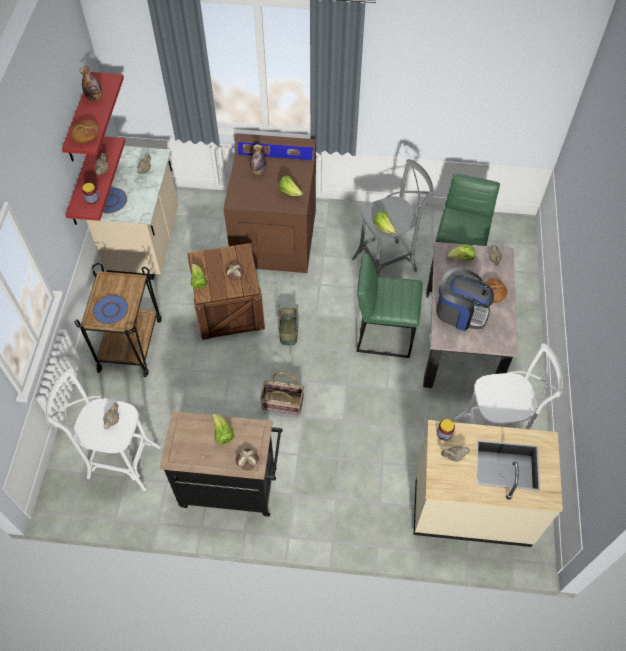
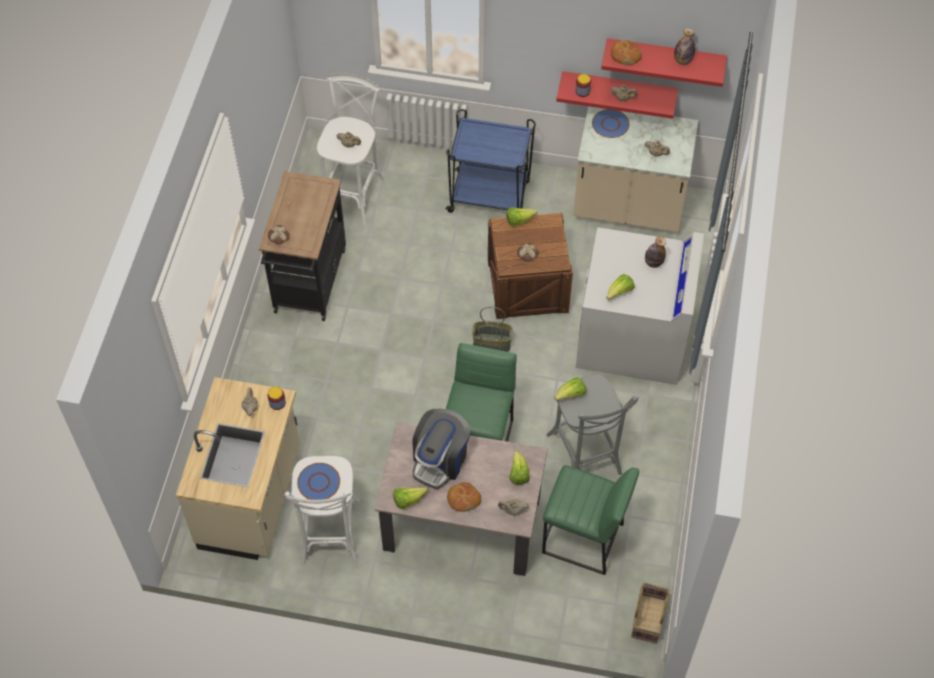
camera: 95 degrees right, 0 degrees up
(110, 310) = (480, 141): blue plate -> blue plate (318, 482)
(131, 343) = (490, 197): brown cart -> blue cart
(222, 433) = (310, 218): lettuce -> lettuce (408, 500)
(275, 238) = (631, 337): brown washing machine -> white washing machine
(282, 403) = (399, 331): basket -> basket (647, 618)

